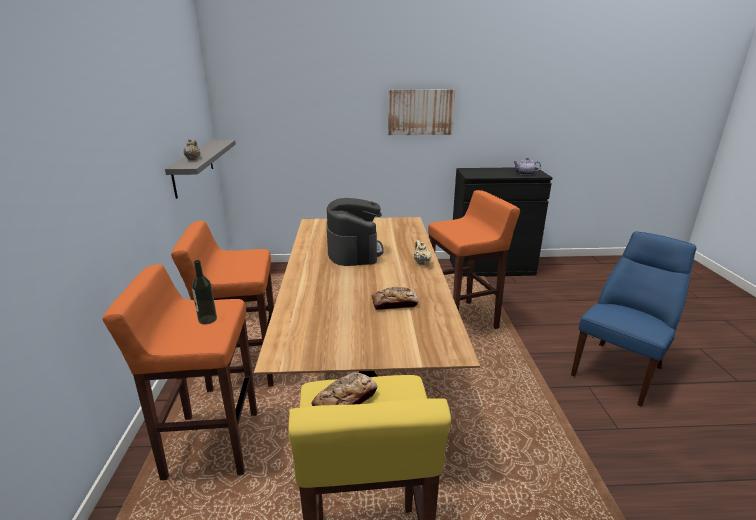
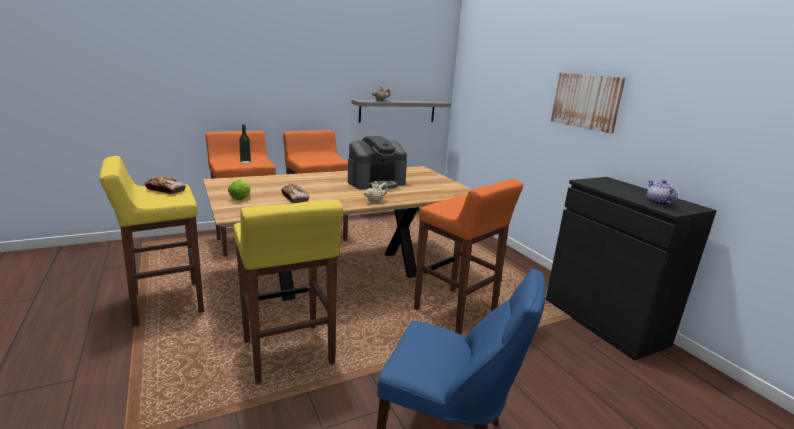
camera: 65 degrees right, 5 degrees down
(378, 340) = (241, 197): none -> lettuce
(513, 435) = (288, 353): none -> yellow stool

